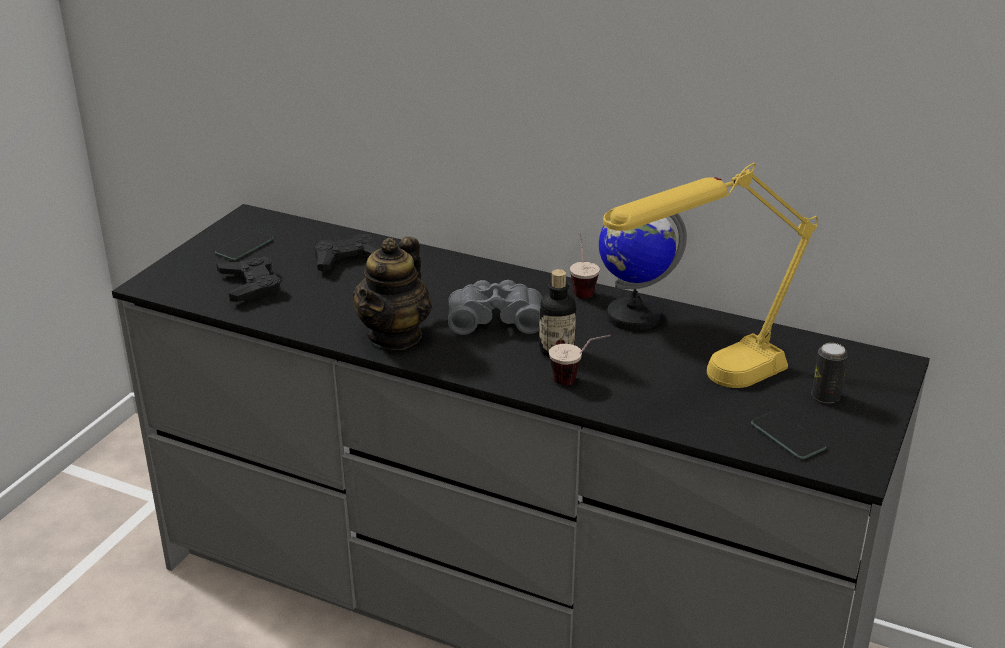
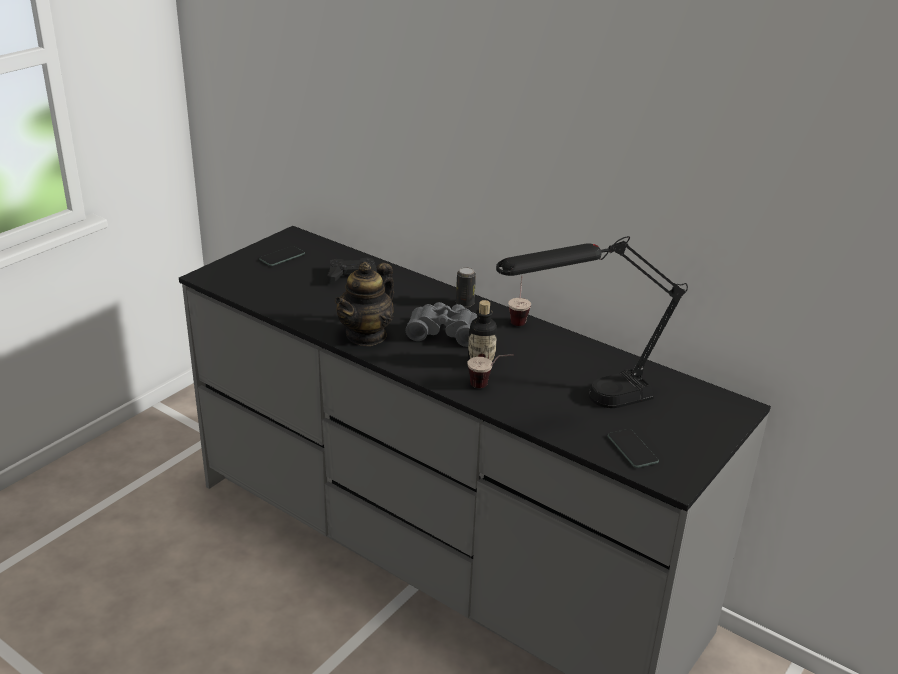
camera: 10 degrees right, 0 degrees up
(250, 286) = (276, 286): black game controller -> none
(632, 317) = (548, 344): globe -> none
(704, 386) = (582, 403): yellow table lamp -> black table lamp
(825, 396) = (674, 423): can -> can (465, 303)

